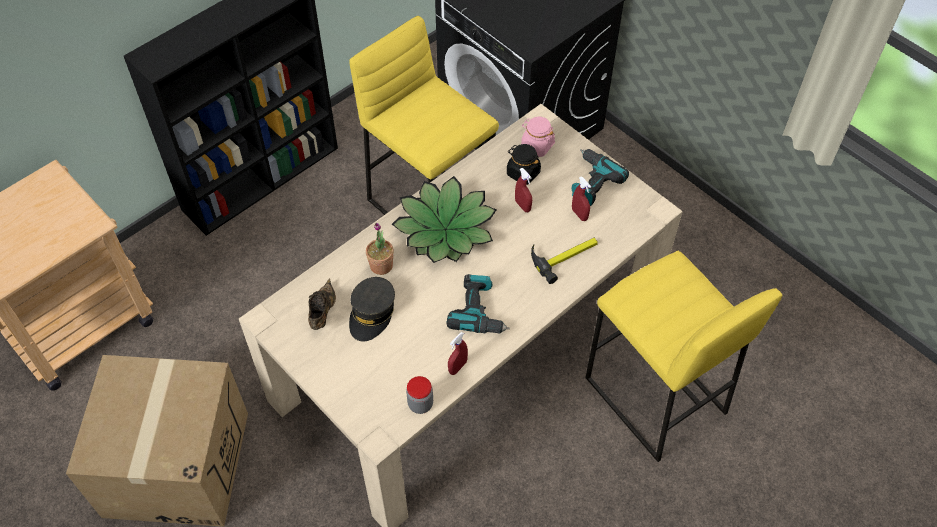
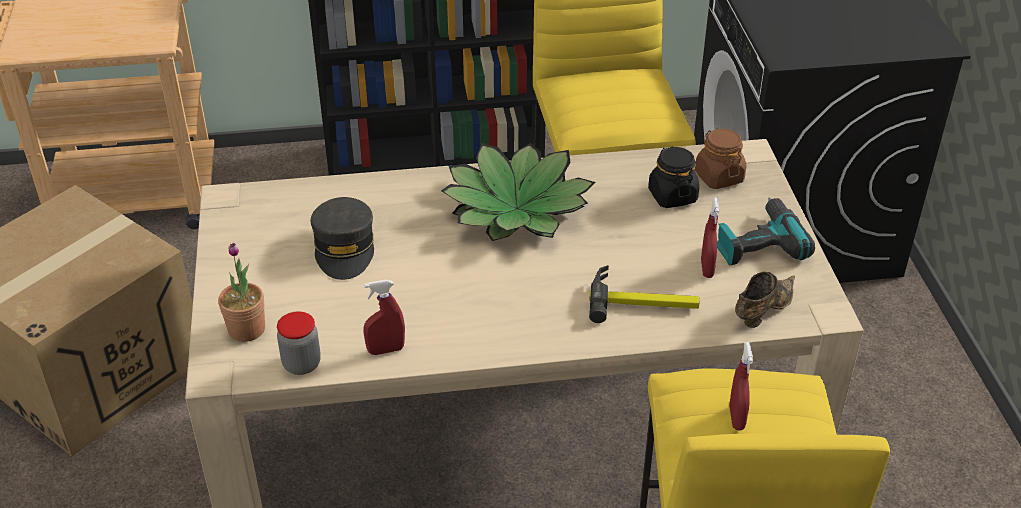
camera: 35 degrees right, 15 degrees down
(322, 312) = (292, 221): brown shoe -> brown shoe (761, 312)
(372, 313) = (344, 248): grey cap -> grey cap turned 60 degrees counterclockwise
(381, 265) = (404, 209): potted plant -> potted plant (246, 329)
(479, 311) = (473, 307): power drill -> none
(522, 206) = (638, 227): red spray bottle -> red spray bottle (736, 418)
(537, 146) = (718, 177): pink jar -> brown jar

